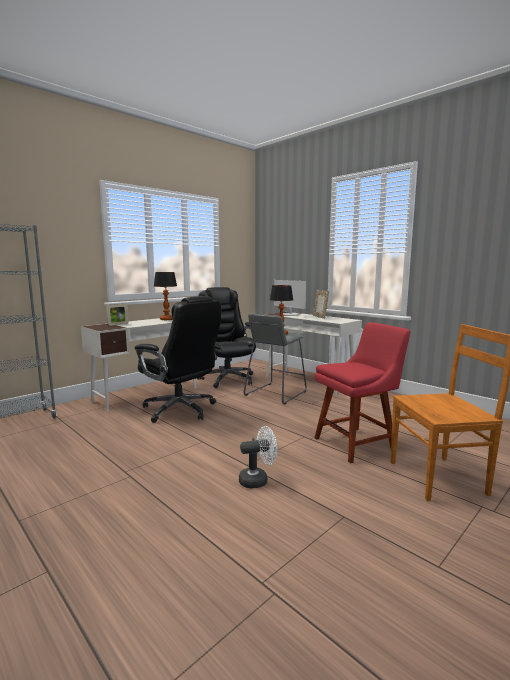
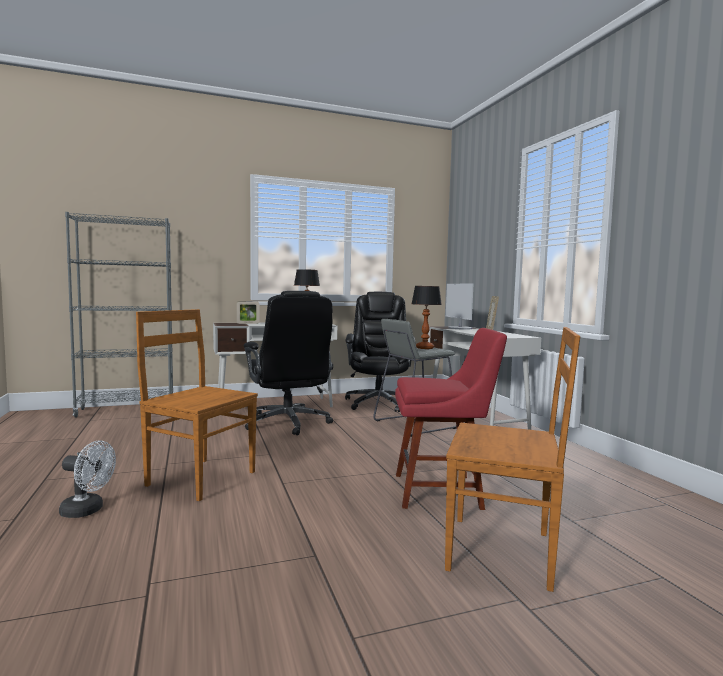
camera: 25 degrees right, 5 degrees down
(174, 477) = (199, 478): none -> brown chair
(258, 480) = (274, 499): white fan -> white fan (87, 510)

